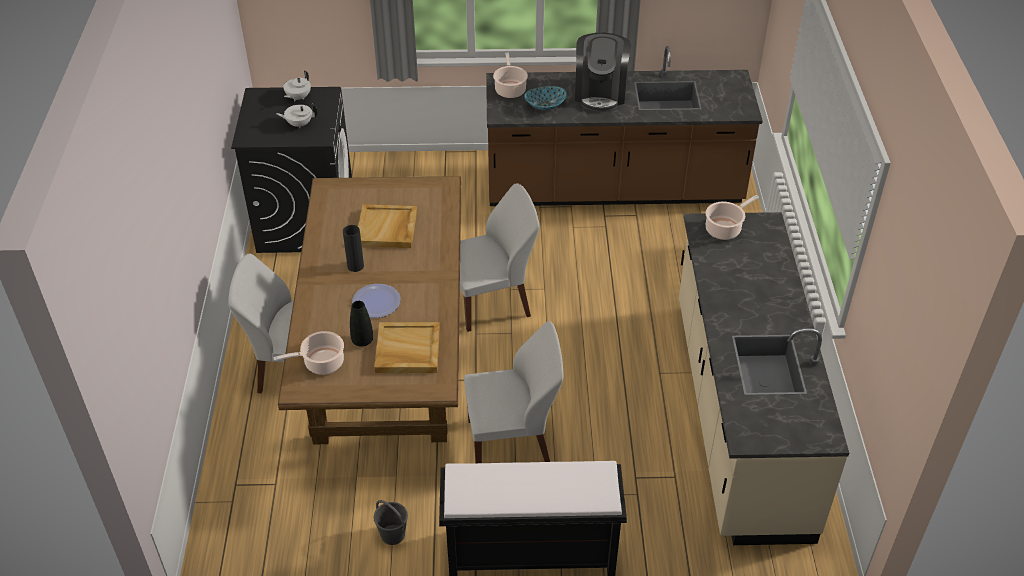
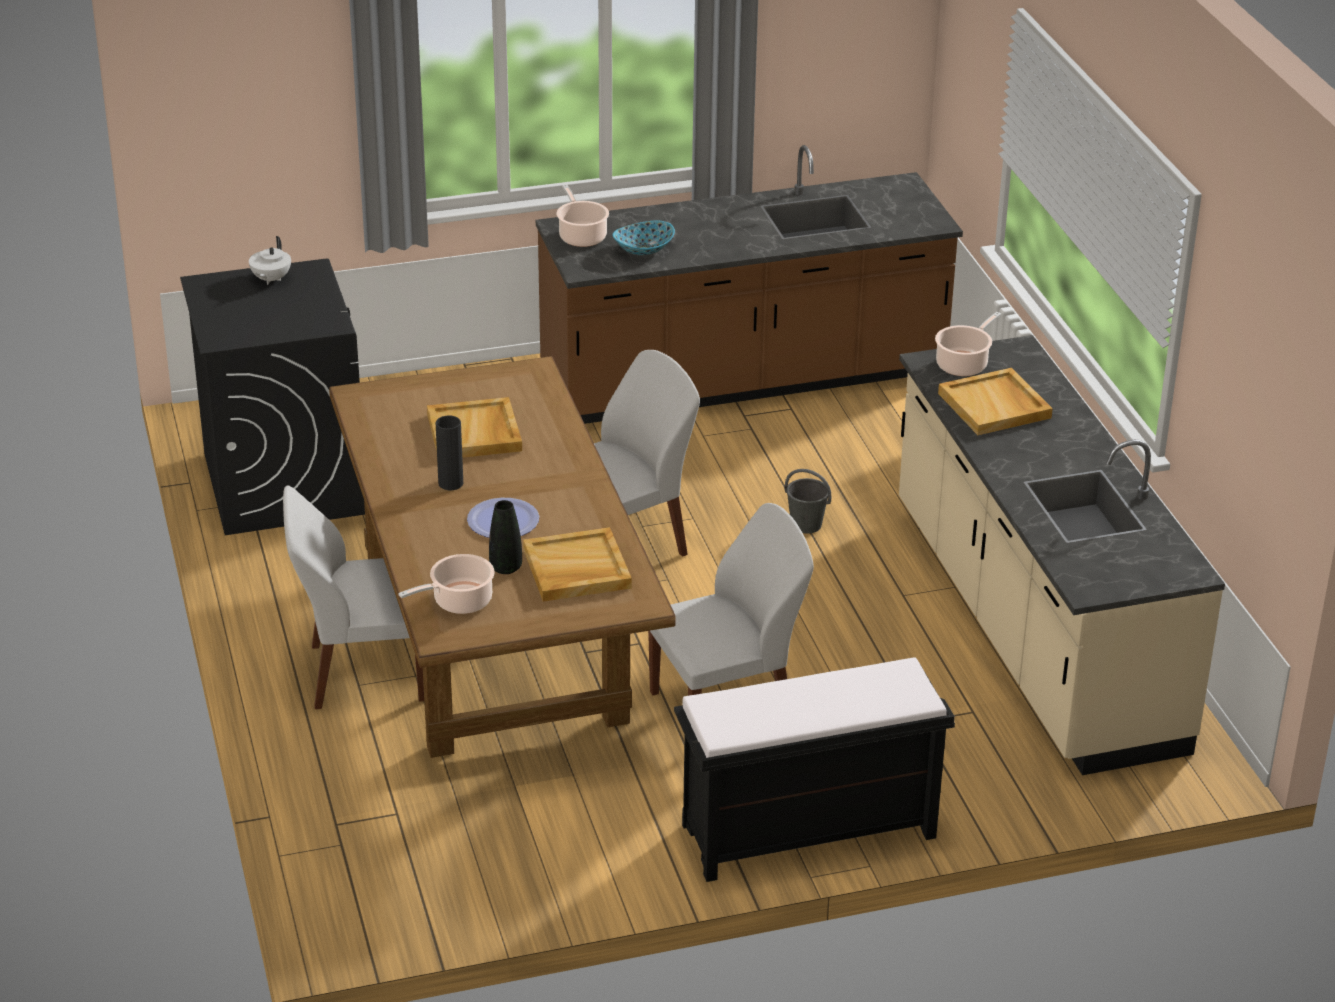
camera: 15 degrees left, 10 degrees down
(299, 124) = (290, 312): white teapot -> none
(392, 534) = (599, 843): grey bucket -> grey bucket (805, 524)
(600, 93) = (717, 225): coffee machine -> none
(734, 267) = (995, 406): none -> beige tray

